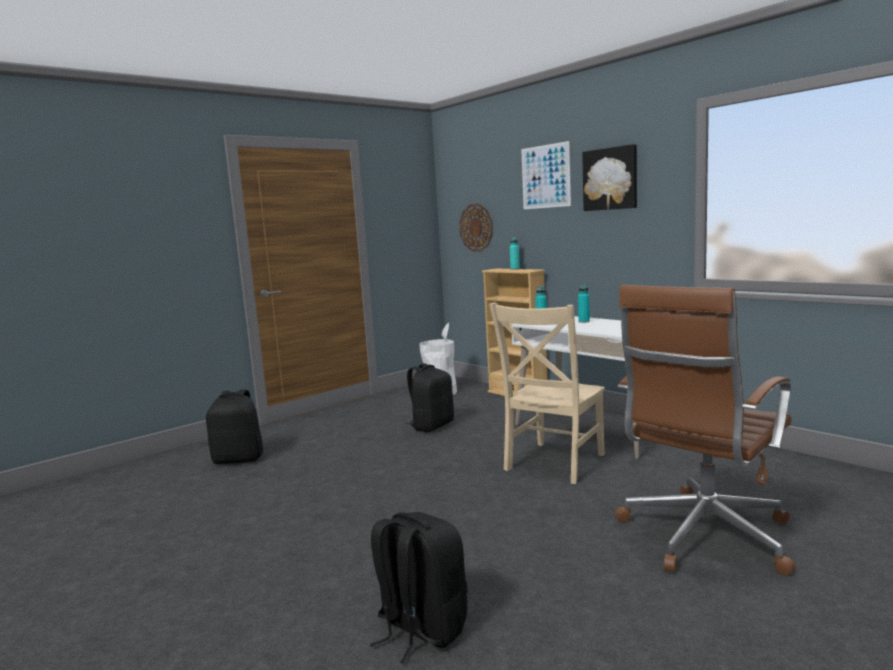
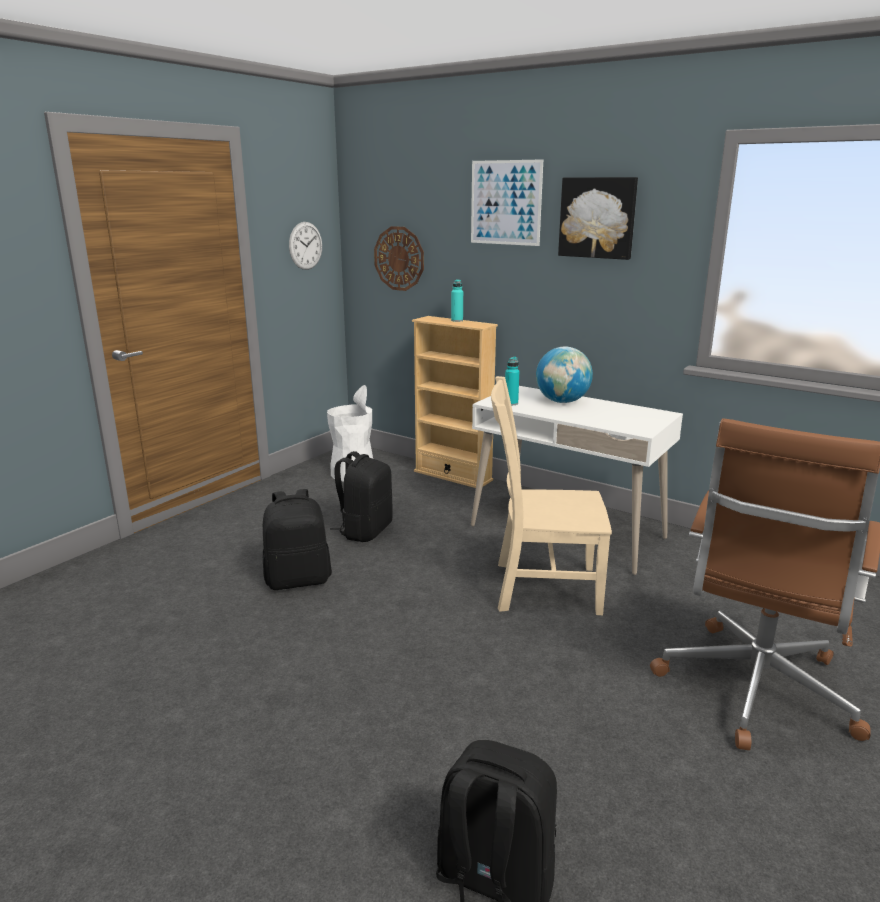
camera: 15 degrees left, 10 degrees up
(239, 459) = (113, 602): black backpack -> black backpack (298, 580)
(408, 222) = (305, 245): none -> wall clock
(552, 463) = (541, 587): beige chair -> beige chair turned 75 degrees clockwise
(584, 321) = (562, 402): turquoise bottle -> globe

